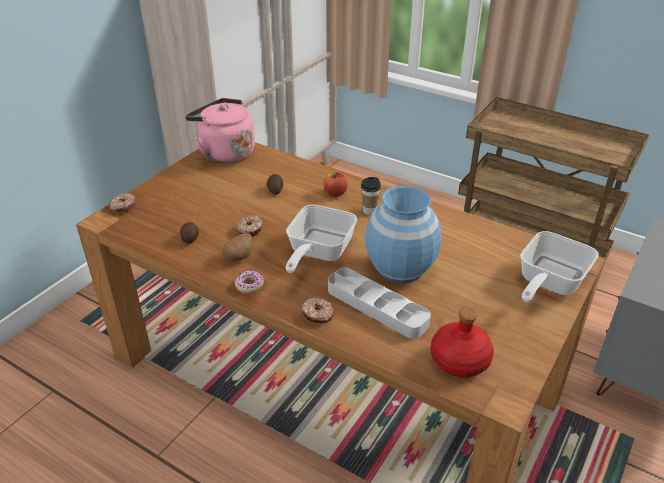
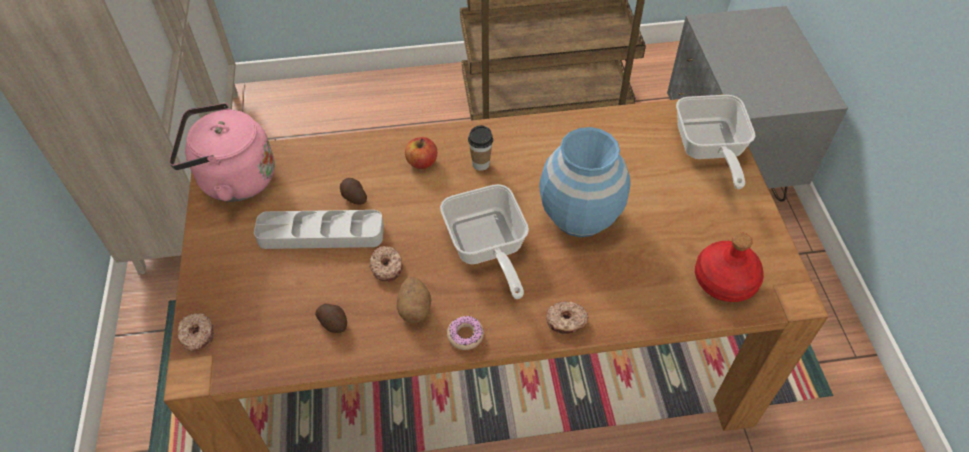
camera: 40 degrees left, 15 degrees up
(377, 307) = (606, 274): grey tray -> grey tray (321, 234)

